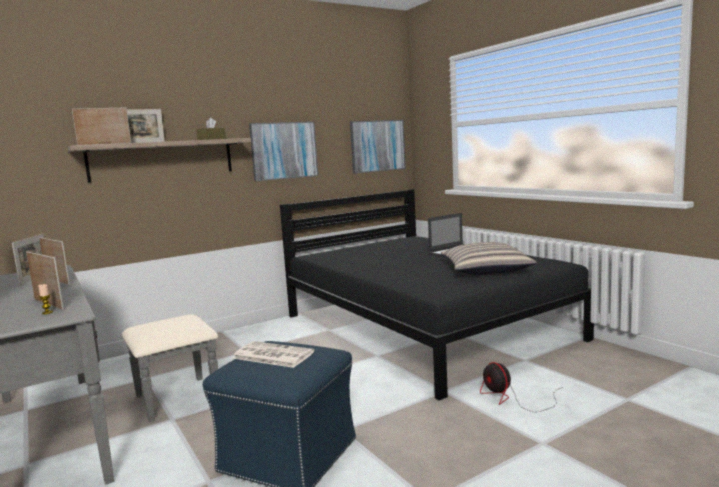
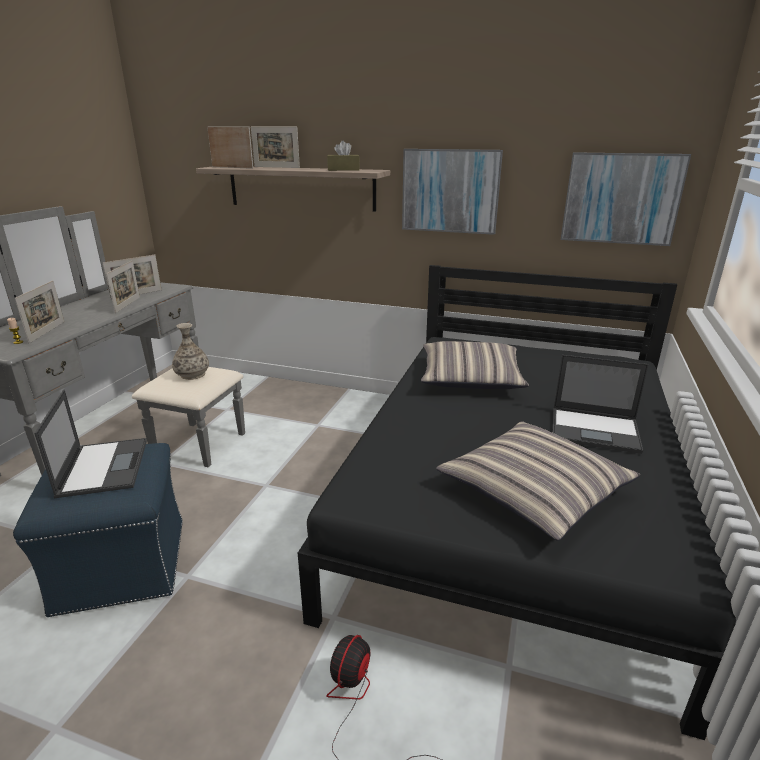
camera: 50 degrees right, 15 degrees up
(169, 323) = (192, 375): none -> vase
(272, 355) = (104, 466): newspaper -> laptop
(365, 259) = (470, 378): none -> pillow

